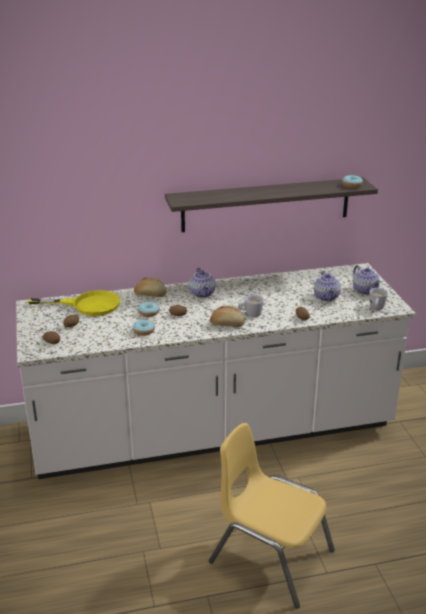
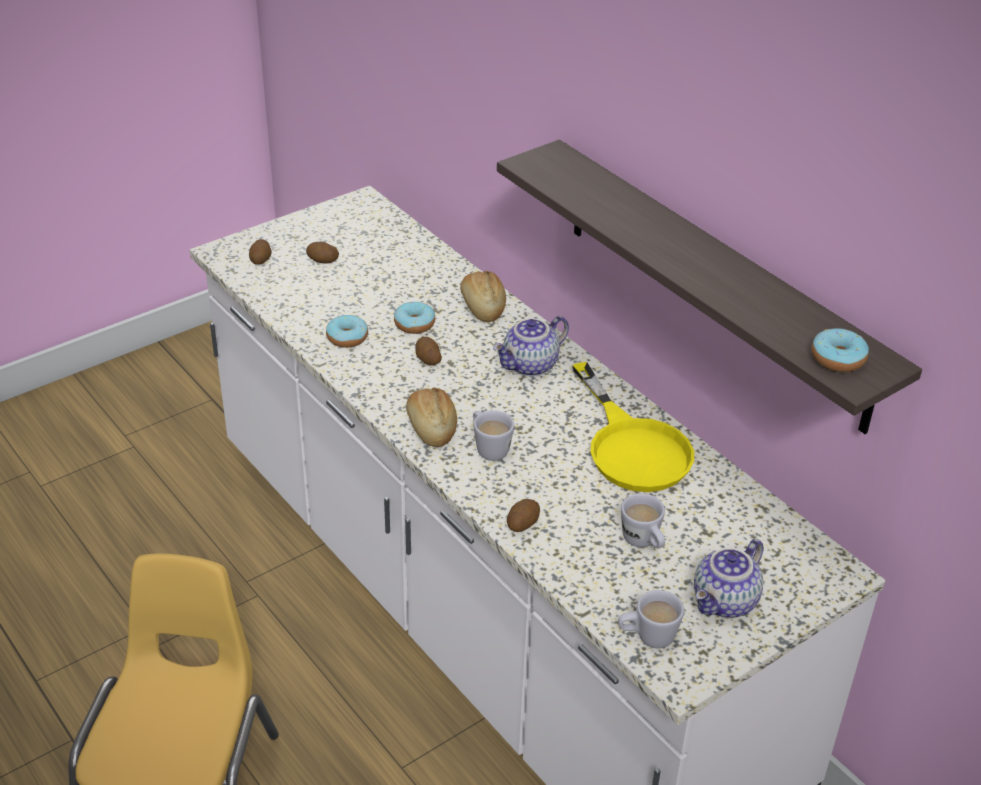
camera: 65 degrees right, 10 degrees up
(87, 305) = (399, 254): yellow frying pan -> yellow frying pan (632, 446)
(327, 297) = (643, 543): teapot -> white mug

